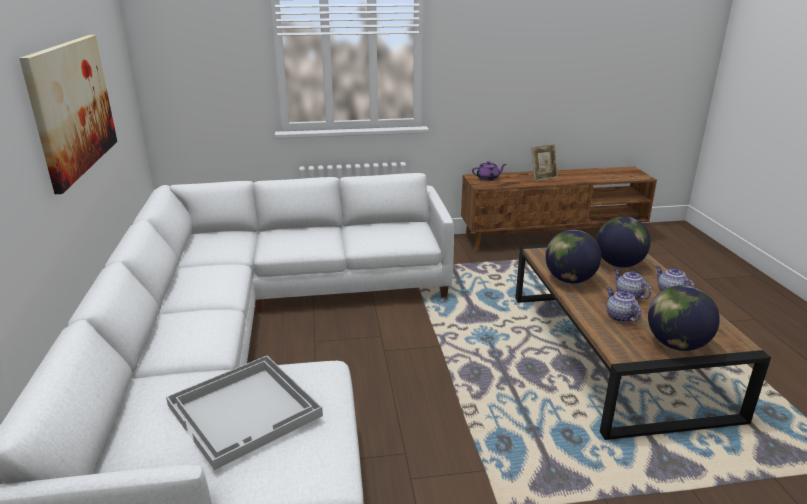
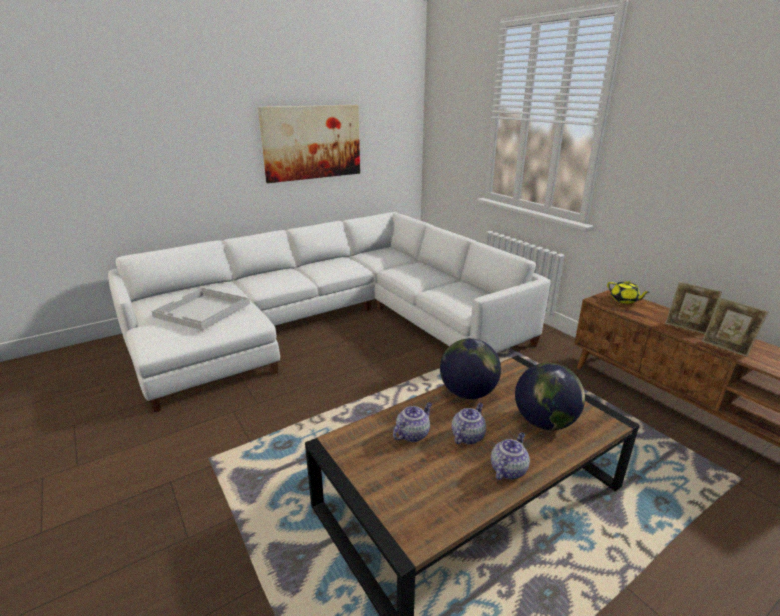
camera: 65 degrees right, 0 degrees up
(488, 178) = (624, 300): purple teapot -> yellow teapot
(576, 179) = (726, 347): none -> picture frame
(676, 344) = (378, 480): globe -> none

